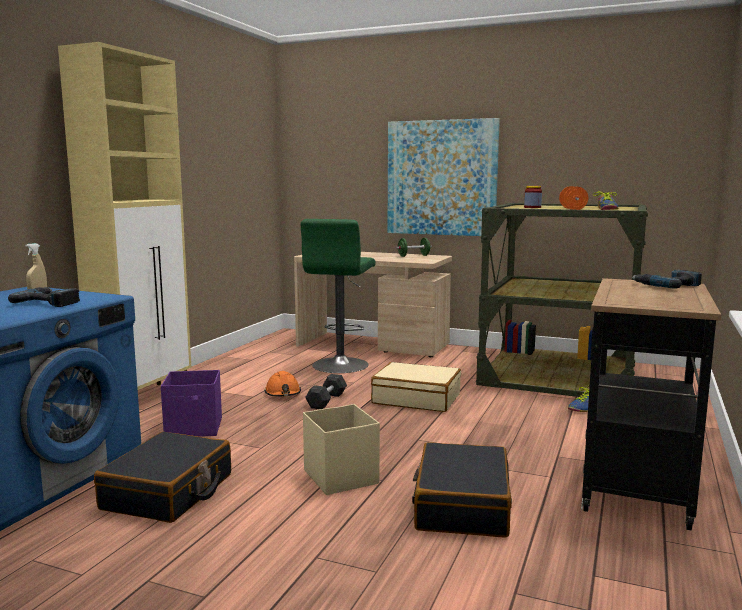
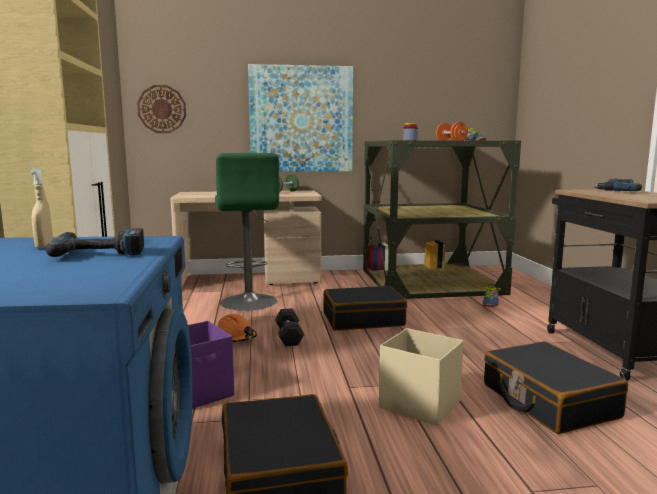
camera: 30 degrees left, 0 degrees up
(310, 169) = (162, 109): none -> wall clock
(416, 399) = (363, 319): beige suitcase -> black suitcase

